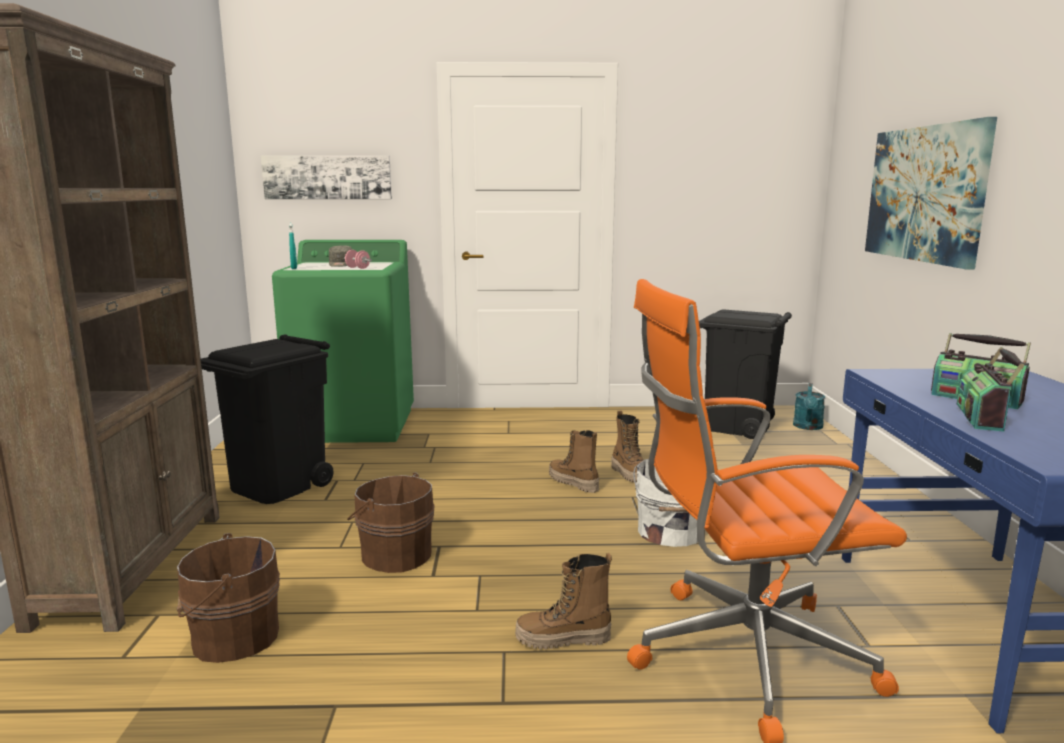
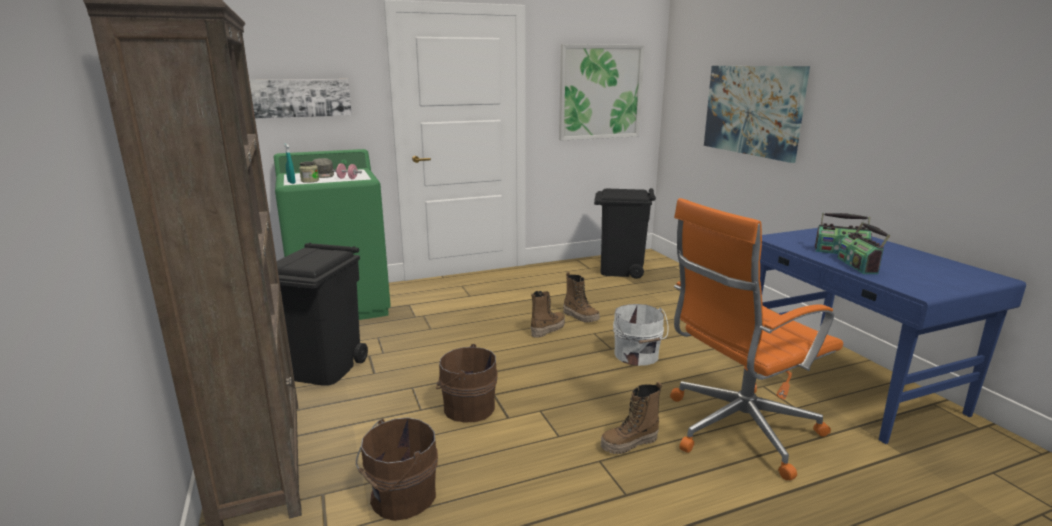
camera: 20 degrees left, 5 degrees up
(315, 268) = (310, 181): none -> jar
(573, 483) = (547, 329): boot -> boot turned 105 degrees clockwise
(726, 178) = (600, 92): none -> picture
(808, 427) = (664, 265): turquoise watering can -> none

